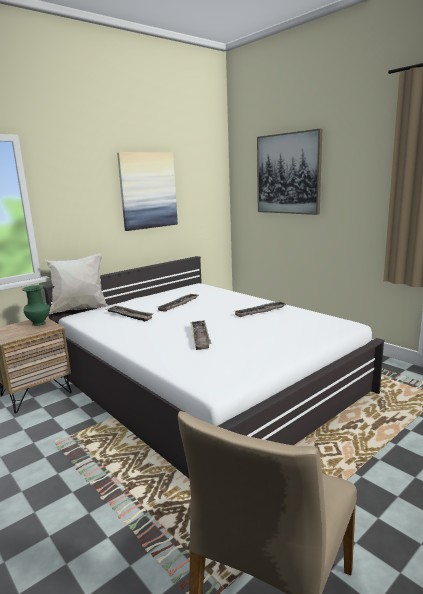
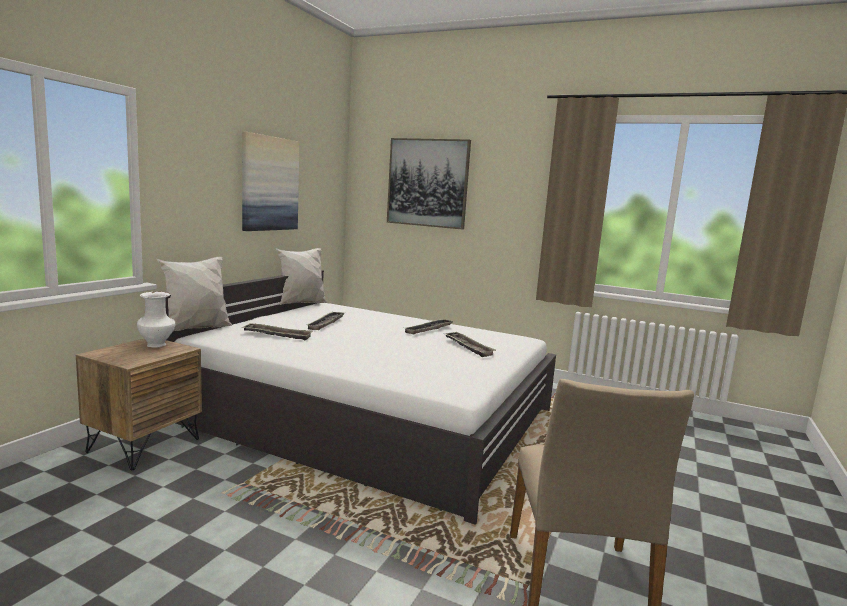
camera: 25 degrees left, 5 degrees down
(39, 324) = (157, 345): green vase -> white vase
(179, 285) = (301, 304): none -> white pillow
(200, 337) = (393, 353): tray -> tray (468, 347)

